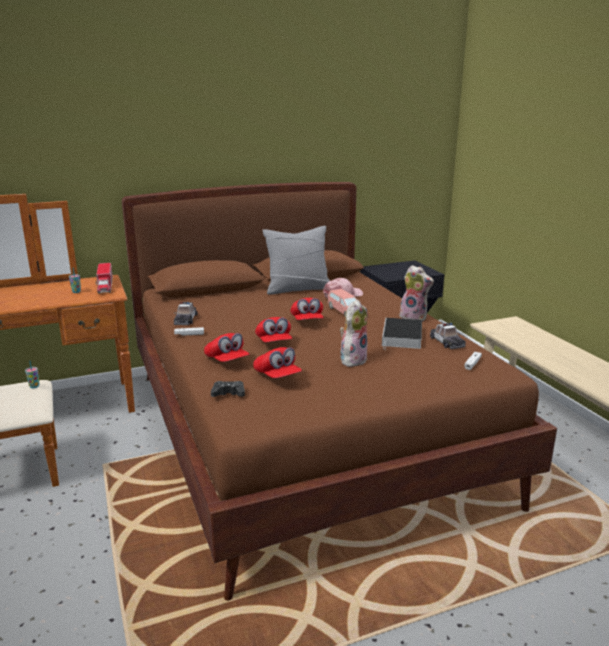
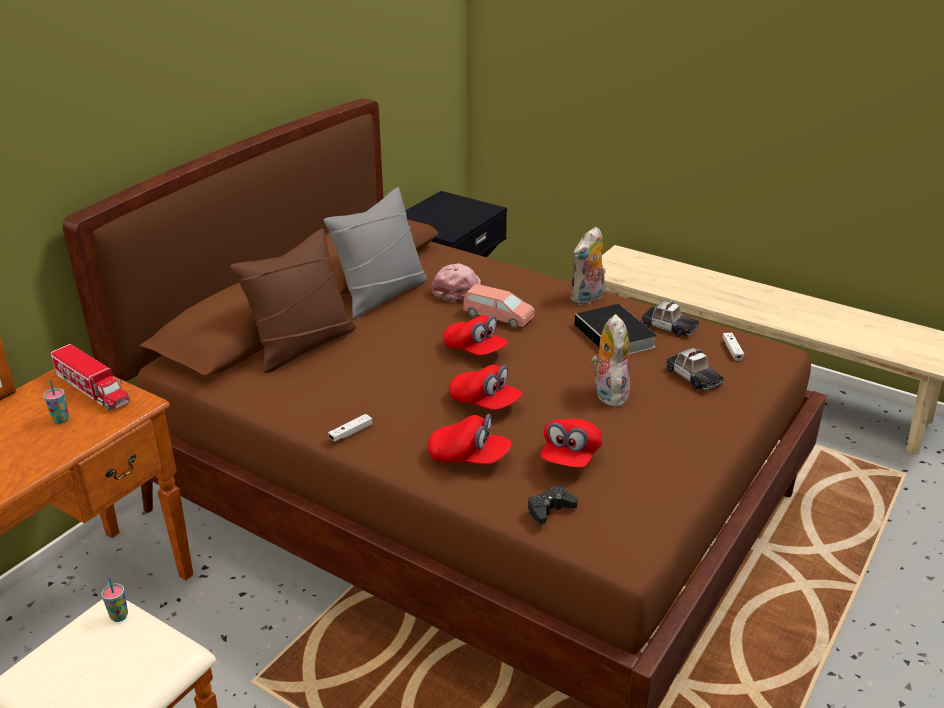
camera: 35 degrees left, 10 degrees up
(185, 319) = (303, 407): toy car -> toy car (693, 376)
(225, 297) = (302, 345): none -> brown pillow
(277, 376) = (570, 457): red cap -> red cap turned 90 degrees clockwise
(414, 317) = (587, 299): plush toy -> plush toy turned 135 degrees clockwise

